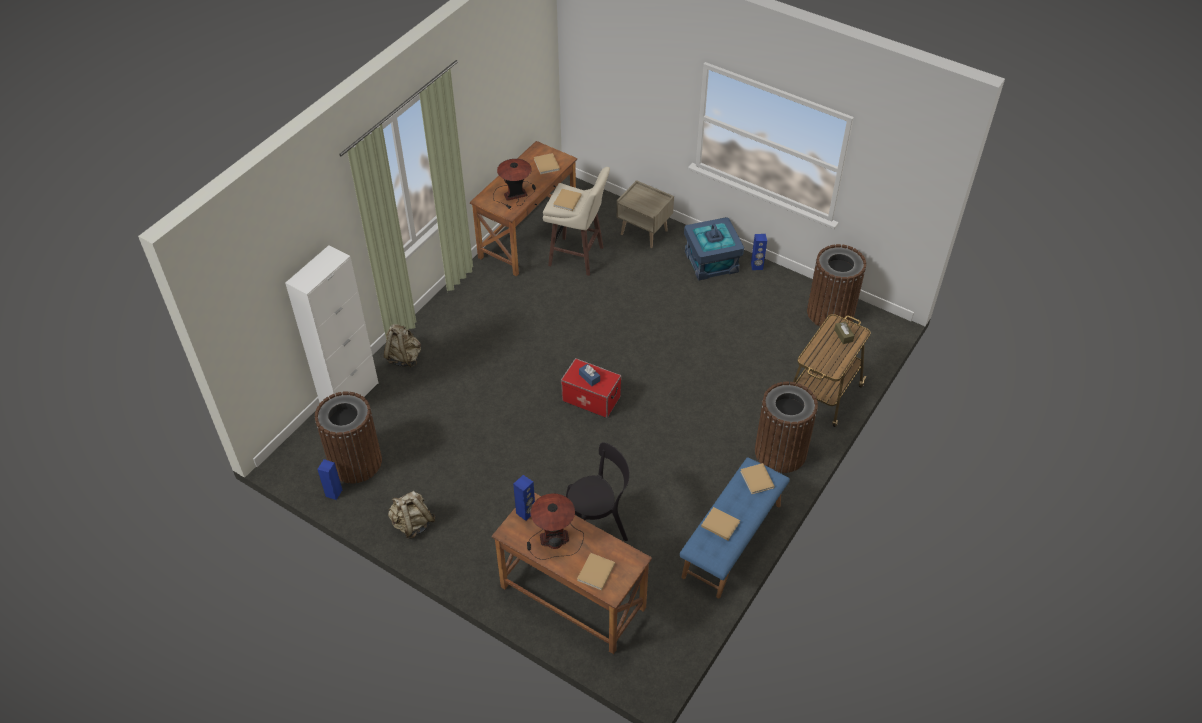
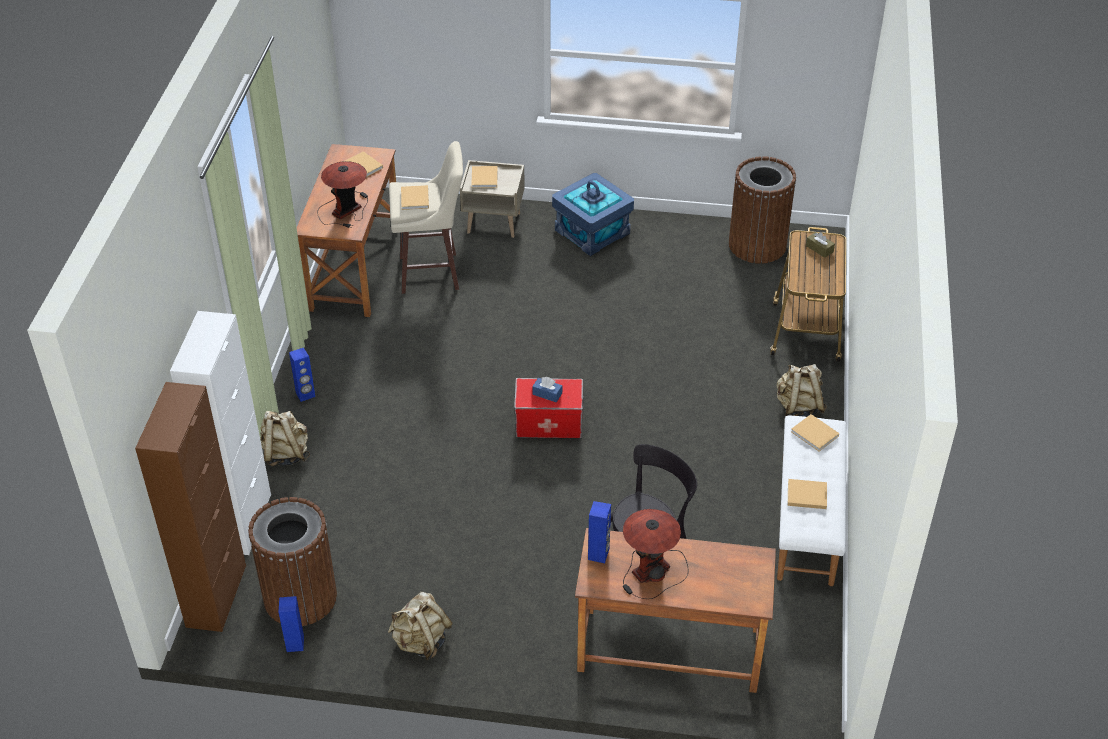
camera: 25 degrees left, 5 degrees down
(305, 441) = (216, 596): none -> brown cabinet
(595, 573) = (724, 589): beige book -> beige book (484, 179)
(732, 541) = (808, 519): blue bench -> white bench
(756, 266) = (646, 221): blue speaker -> blue speaker (305, 395)
(780, 452) = (798, 407): brown trash can -> beige backpack

